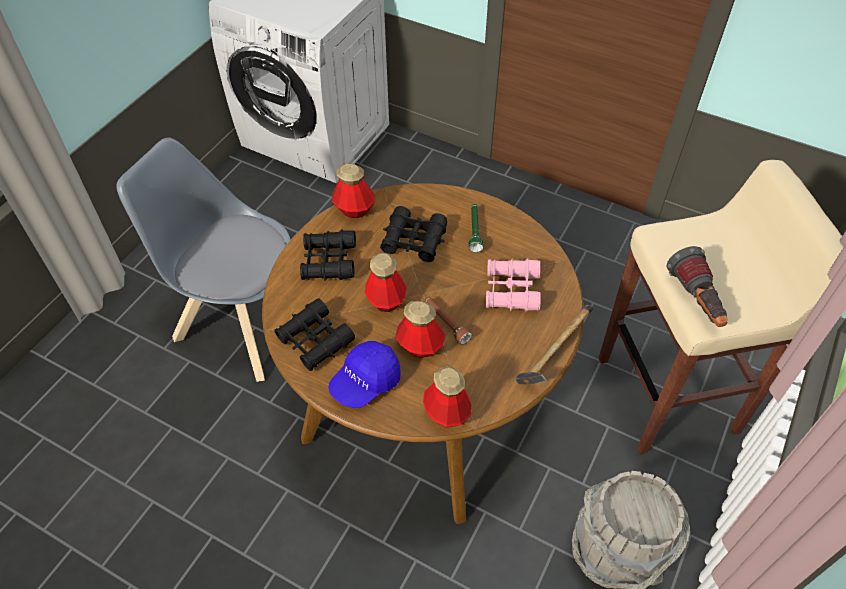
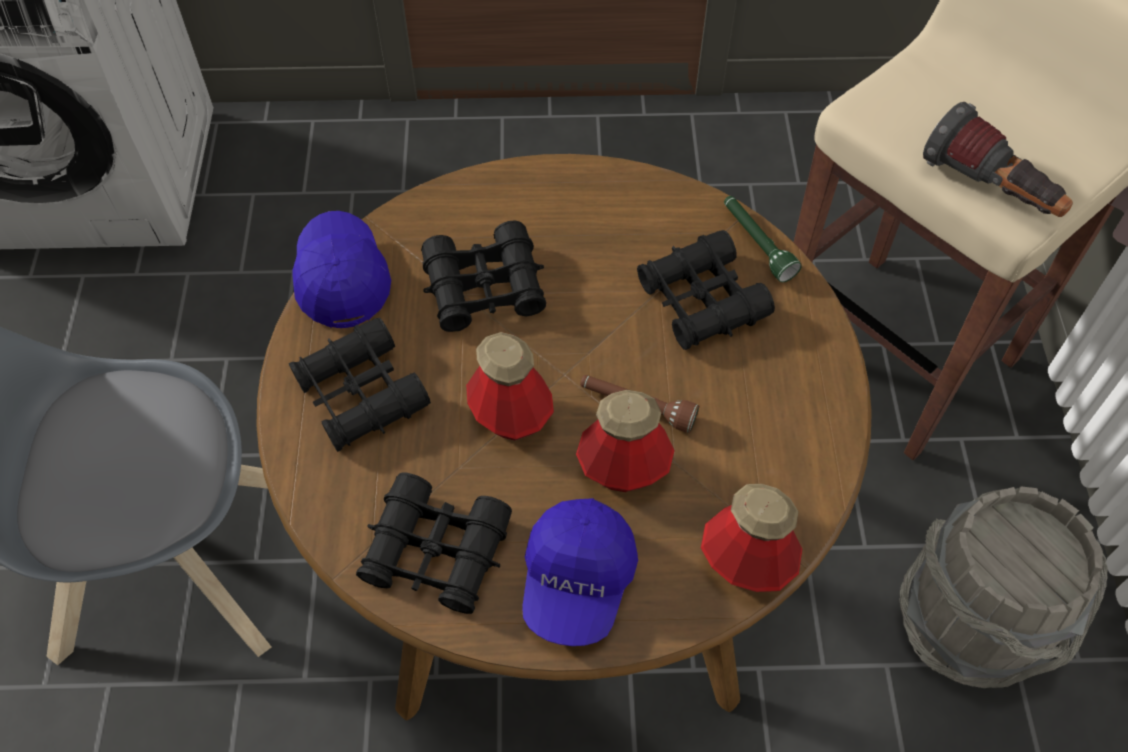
camera: 30 degrees left, 5 degrees up
(354, 209) = (342, 279): bottle -> blue cap
(474, 231) = (573, 226): green flashlight -> green flashlight (756, 244)
(511, 290) = (701, 301): pink binoculars -> black binoculars
(554, 353) = (837, 374): hammer -> none

